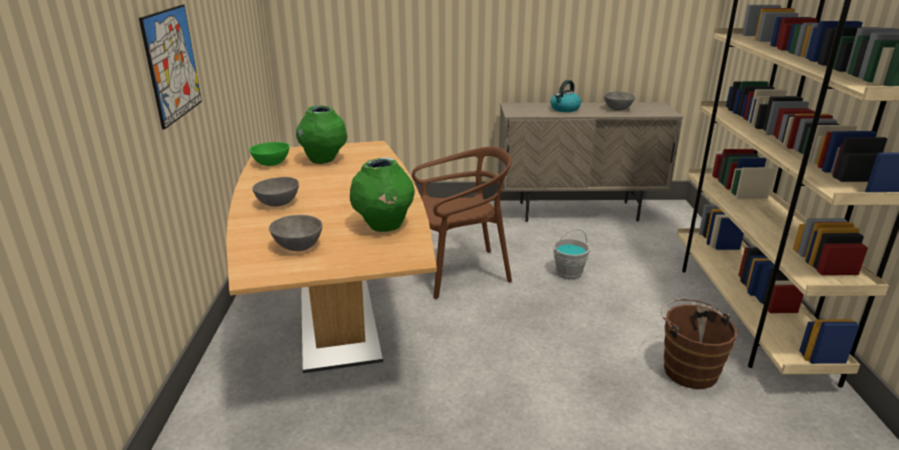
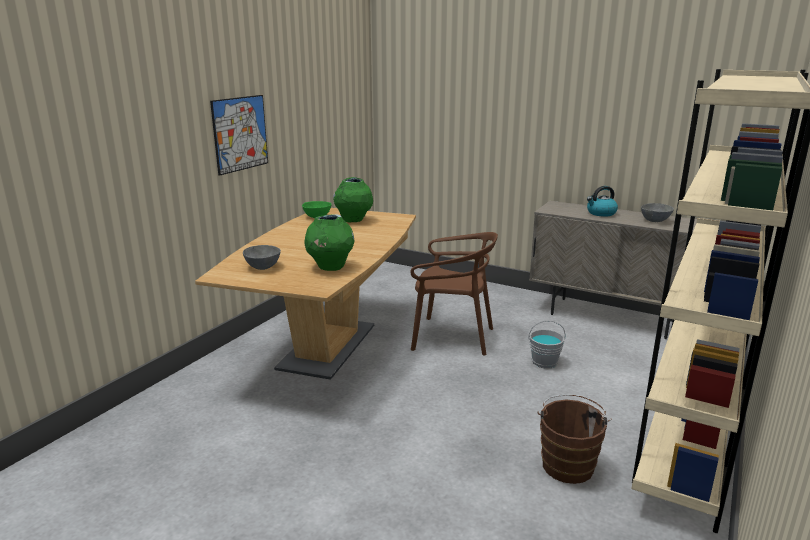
camera: 30 degrees right, 5 degrees down
(279, 203) = (287, 241): grey bowl -> none

